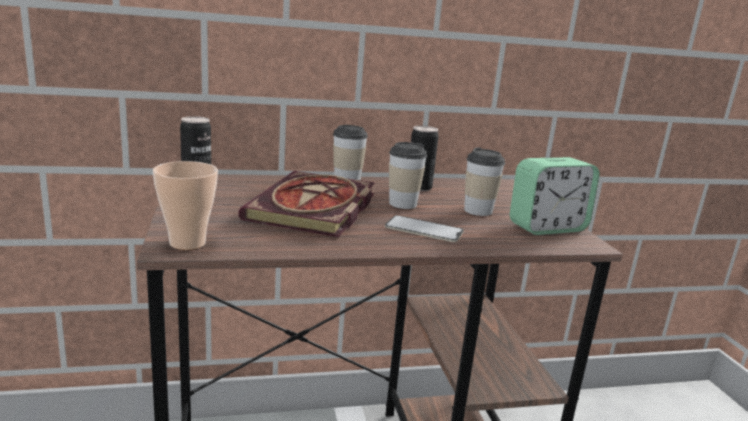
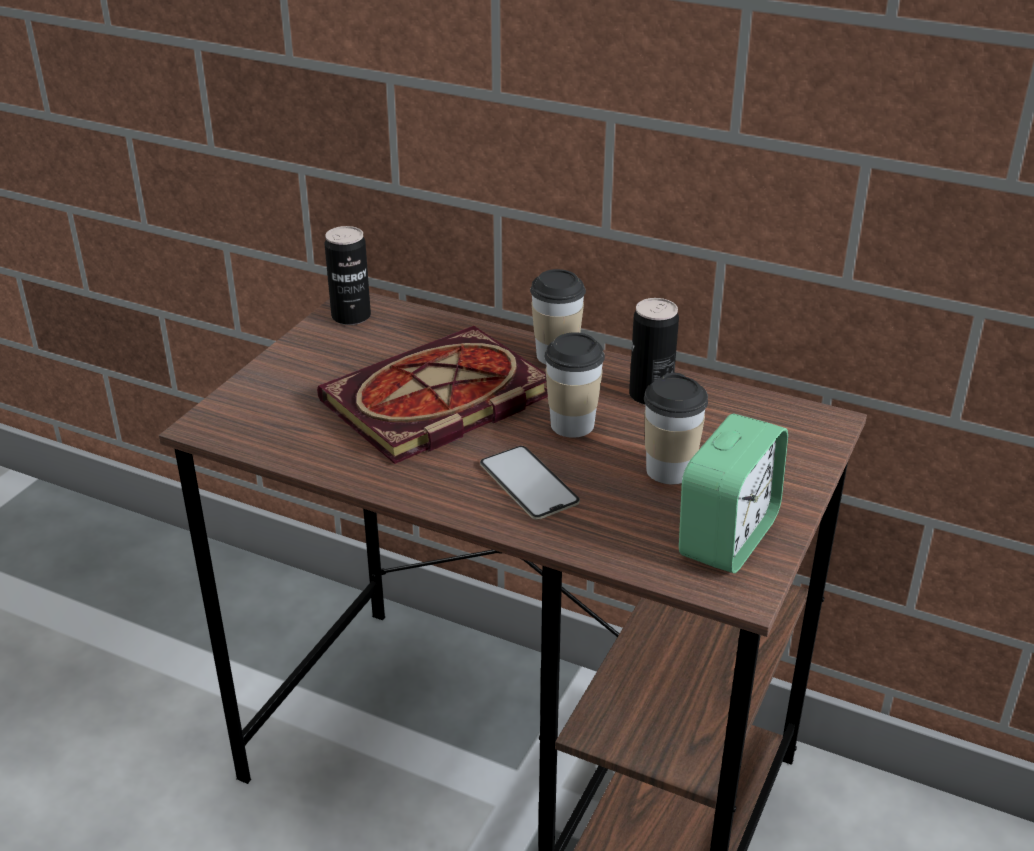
camera: 40 degrees right, 15 degrees up
(187, 243) = (229, 422): cup -> none
(547, 227) = (727, 537): alarm clock -> alarm clock turned 75 degrees counterclockwise

